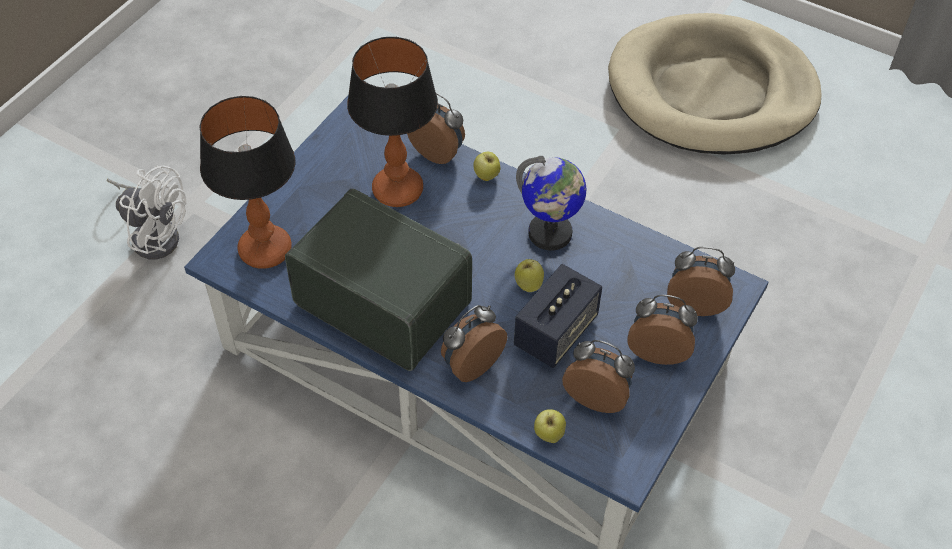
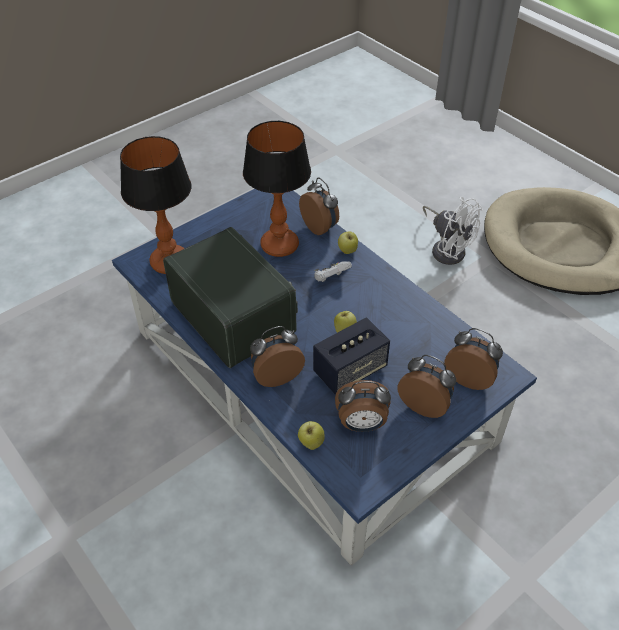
camera: 20 degrees right, 5 degrees down
(154, 234) = (131, 249): white fan -> white fan (447, 248)
(482, 219) = (331, 278): none -> white game controller
(550, 234) = (377, 300): globe -> none
(597, 395) = (361, 424): alarm clock -> alarm clock turned 135 degrees clockwise

